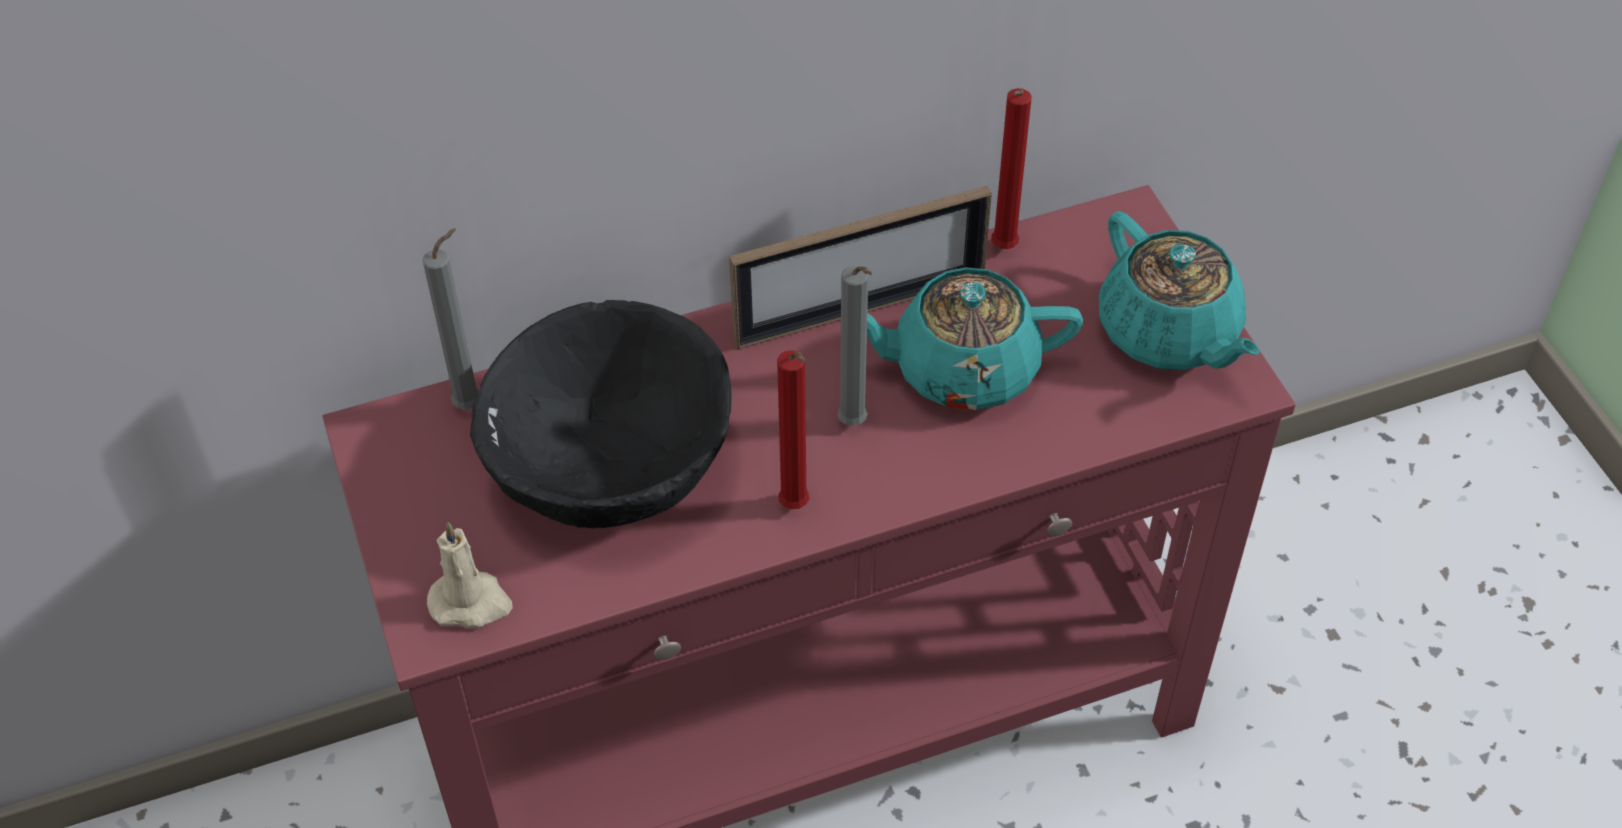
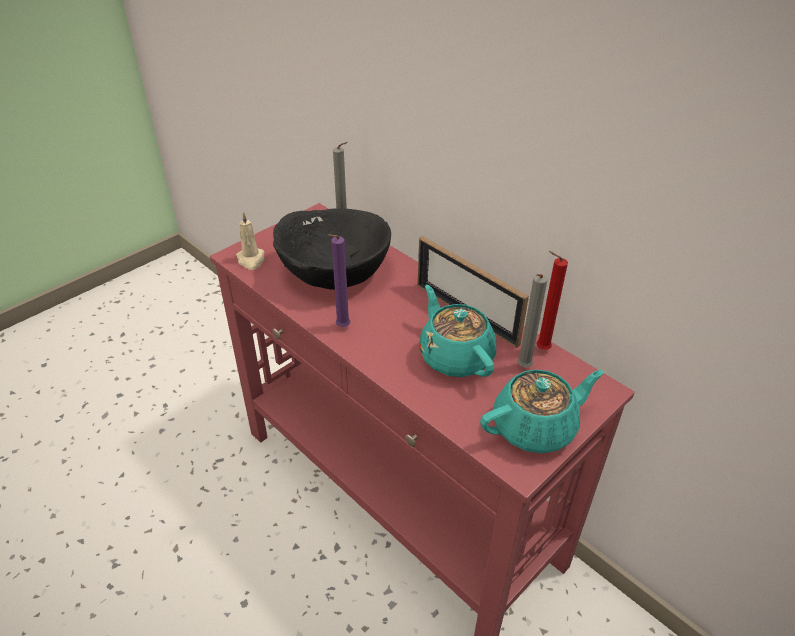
camera: 65 degrees right, 10 degrees down
(796, 508) = (341, 328): red candle -> purple candle
(854, 425) = (398, 332): grey candle -> grey candle (523, 368)
(1169, 333) = (535, 427): turquoise teapot -> turquoise teapot turned 150 degrees counterclockwise

